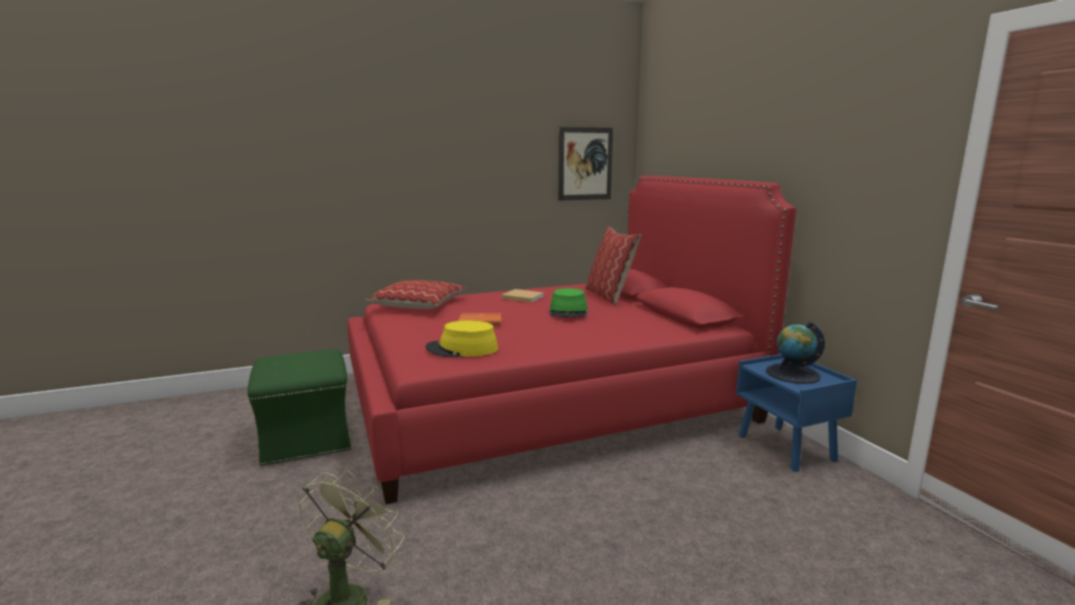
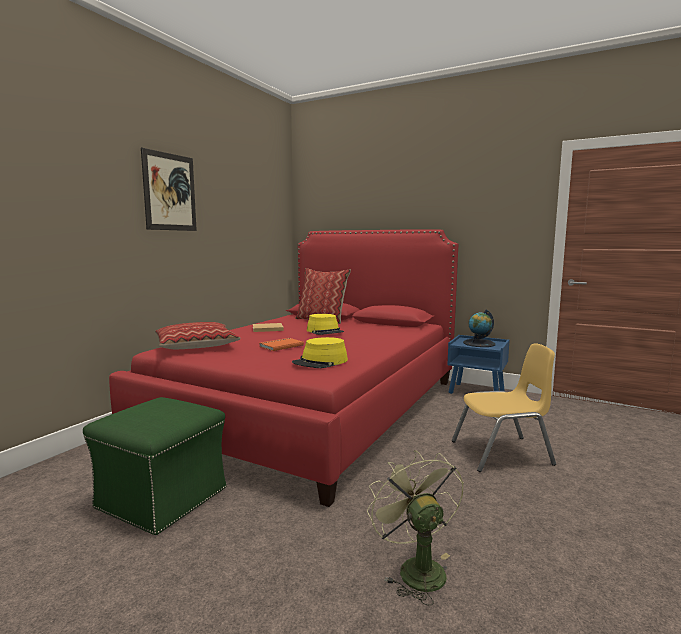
camera: 40 degrees left, 5 degrees down
(568, 312) = (325, 331): green hat -> yellow hat
(585, 164) = (267, 221): picture -> picture (170, 192)
(653, 540) = (502, 453): none -> yellow chair

